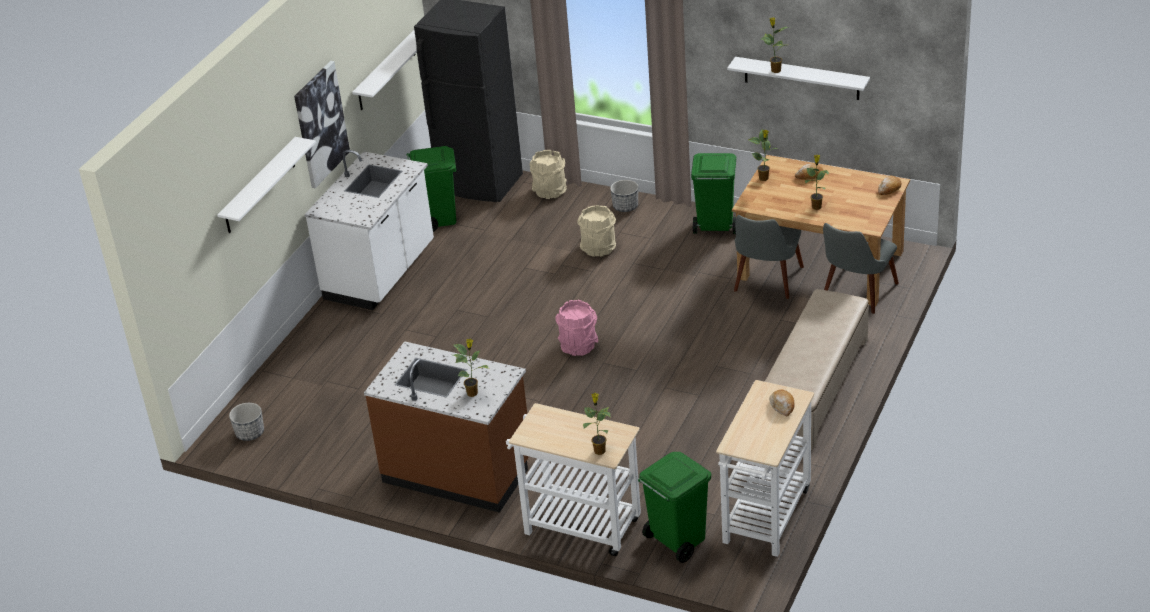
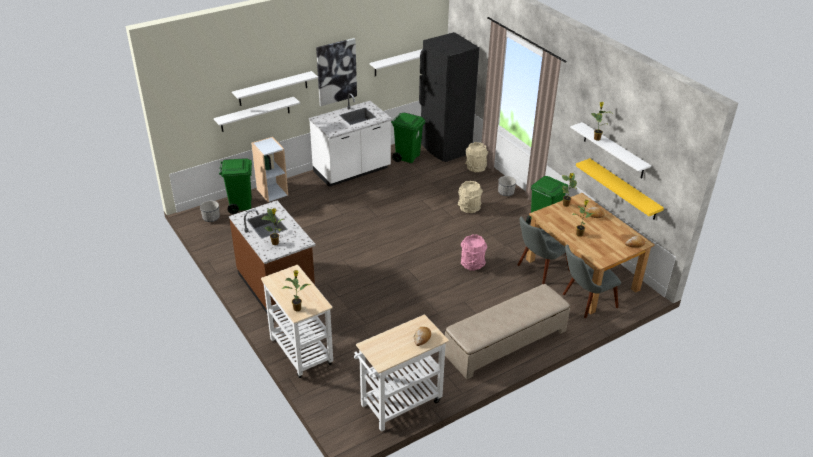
camera: 30 degrees right, 0 degrees up
(247, 238) = (255, 114): none -> white shelf
(297, 355) = (272, 192): none -> bookcase
(578, 346) = (404, 253): pink bucket -> pink bucket (472, 264)
(677, 541) = (339, 388): green trash can -> green trash can (240, 205)
(832, 125) = (623, 189): none -> yellow shelf

